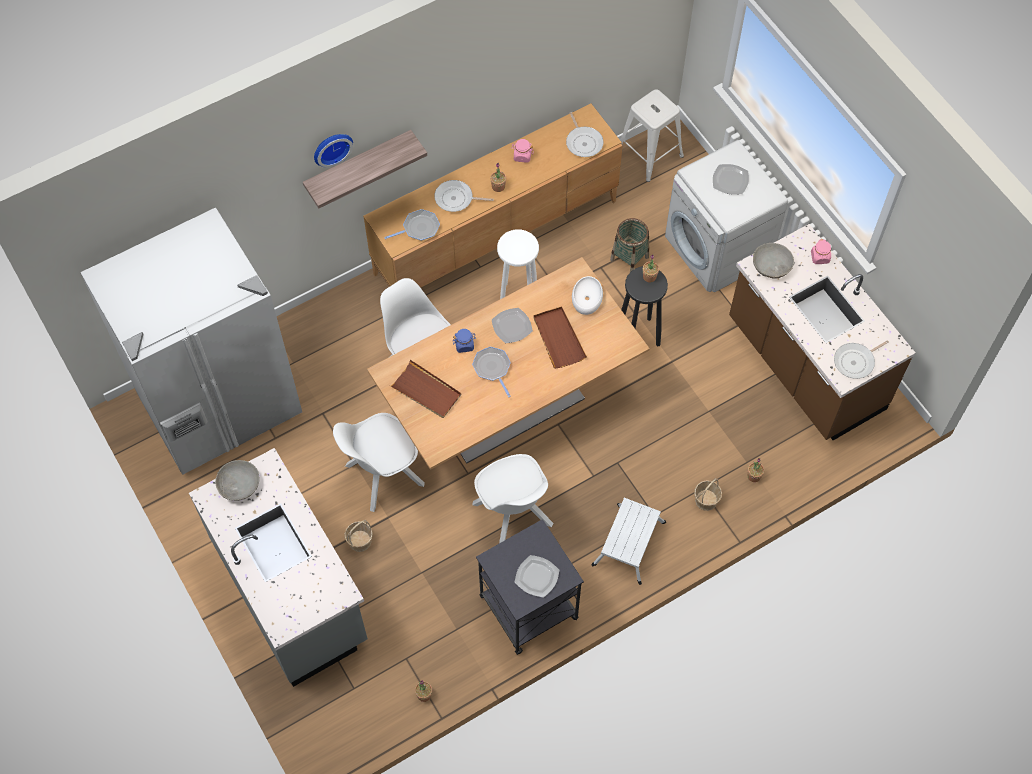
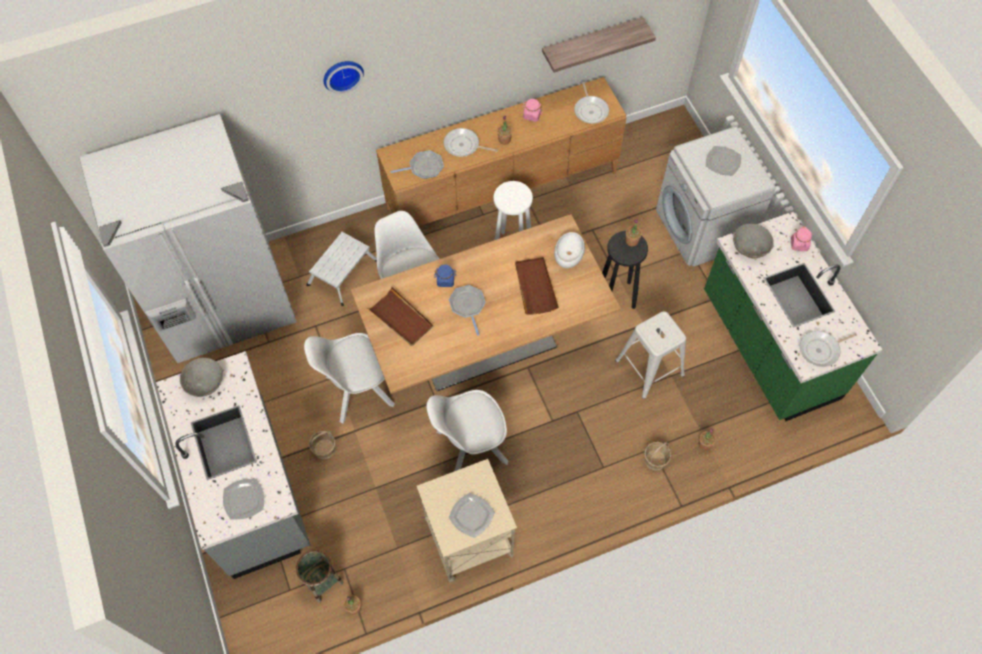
camera: 10 degrees right, 0 degrees up
(358, 165) = (371, 98): shelf -> shelf (591, 43)
(511, 327) = (493, 269): plate -> plate (243, 500)
(513, 515) = (470, 447): white chair -> white chair turned 90 degrees clockwise
(527, 608) = (467, 538): black cart -> beige cart
(628, 544) = (574, 491): white step ladder -> white step ladder (342, 273)
(629, 258) = (619, 225): basket -> basket (322, 581)
(649, 154) = (653, 135): white stool -> white stool (650, 367)
(804, 366) = (768, 346): brown counter -> green counter

